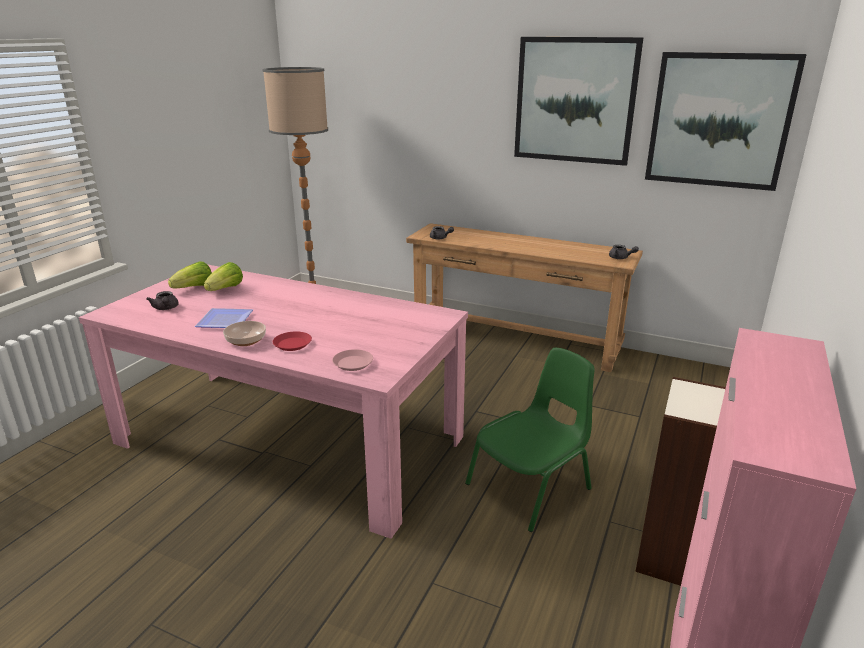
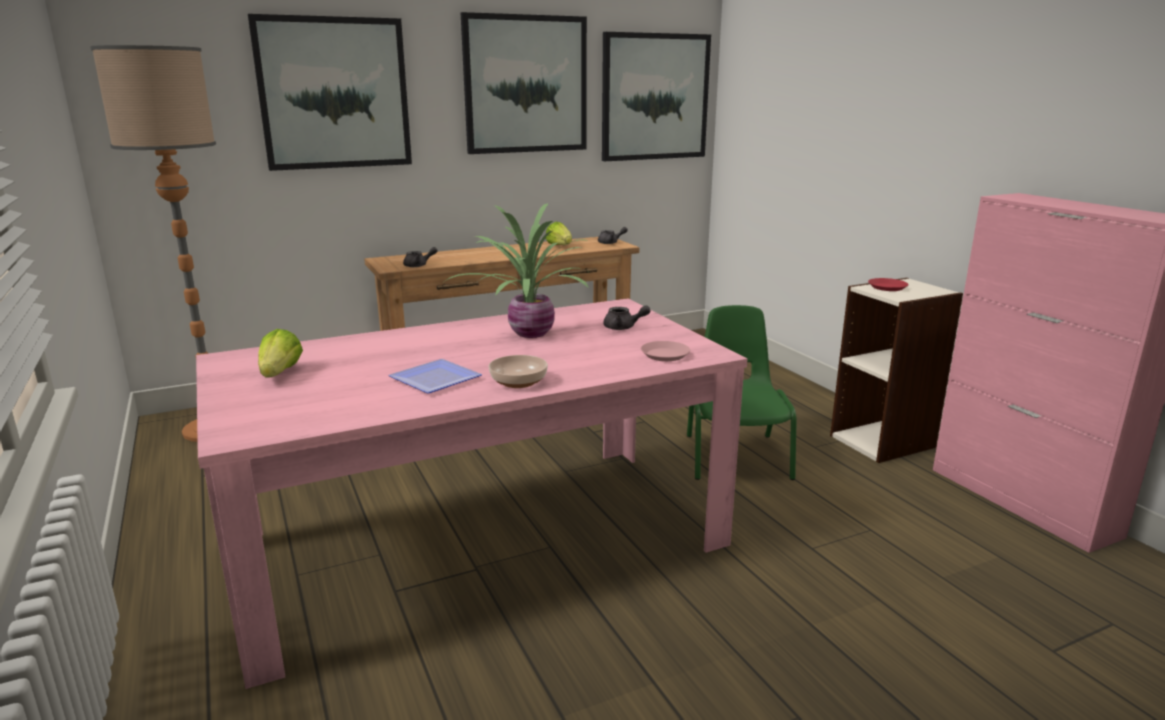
camera: 50 degrees left, 5 degrees down
(166, 308) = (314, 400): grey teapot -> grey teapot (623, 328)
(226, 289) = (331, 361): lettuce -> lettuce (560, 246)
(292, 344) = (571, 366): red plate -> red plate (887, 287)
(339, 312) = (529, 333): none -> potted plant
(422, 100) = (334, 94): none -> picture

